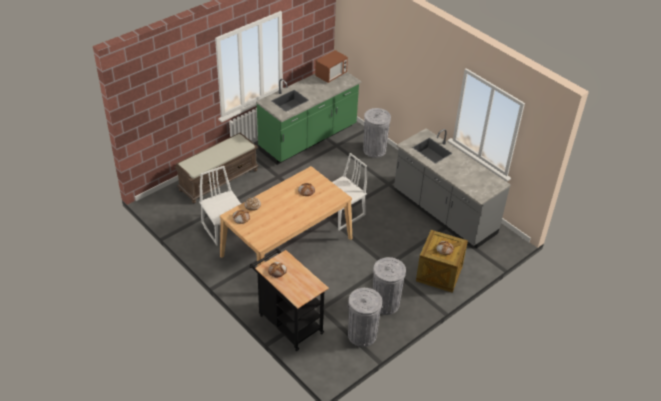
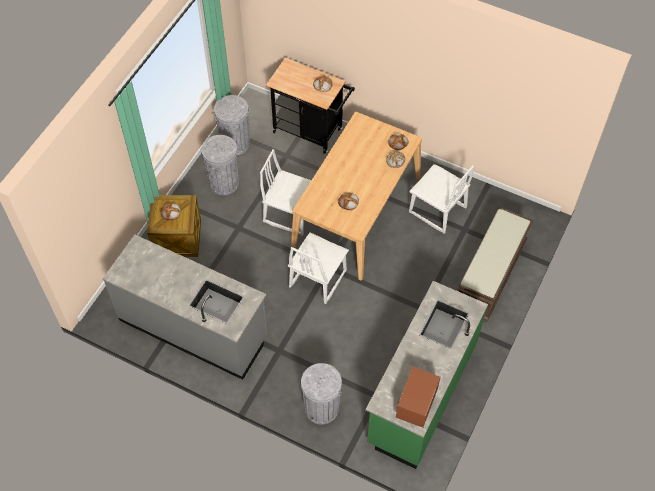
camera: 160 degrees right, 15 degrees up
(339, 263) = (291, 213): none -> white chair

